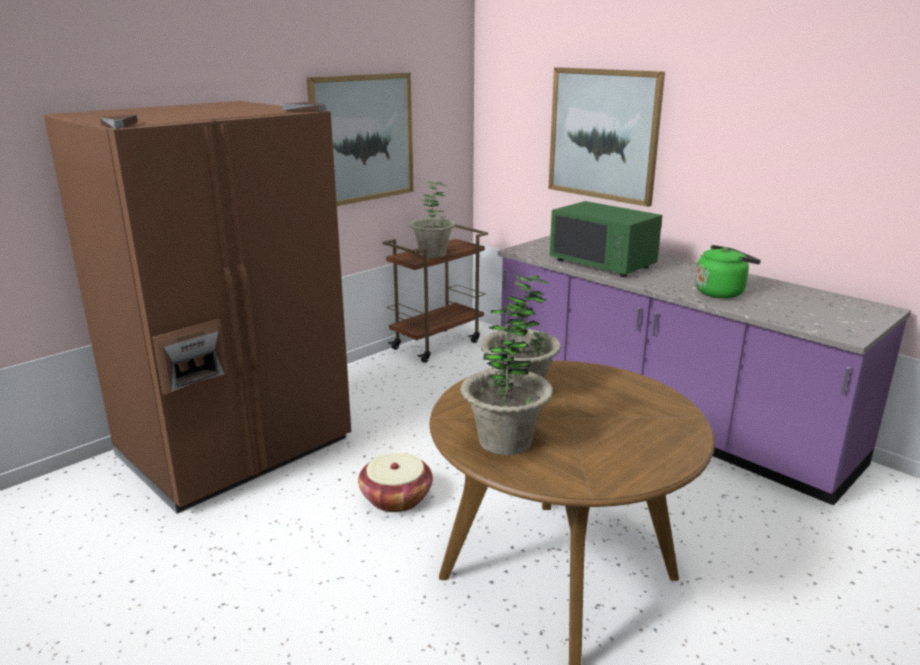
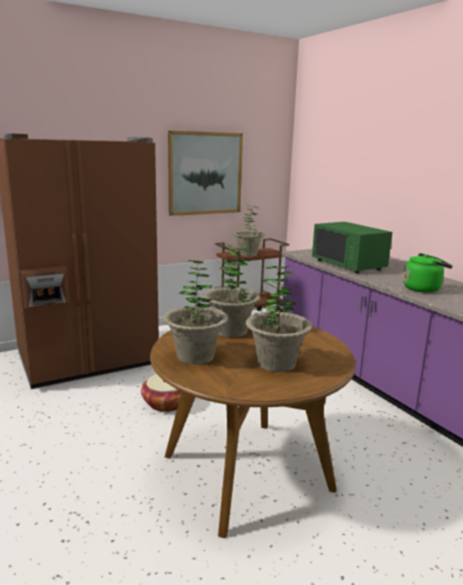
camera: 15 degrees right, 5 degrees down
(603, 135) = (366, 177): picture -> none
(615, 433) = (276, 363): none -> potted plant

